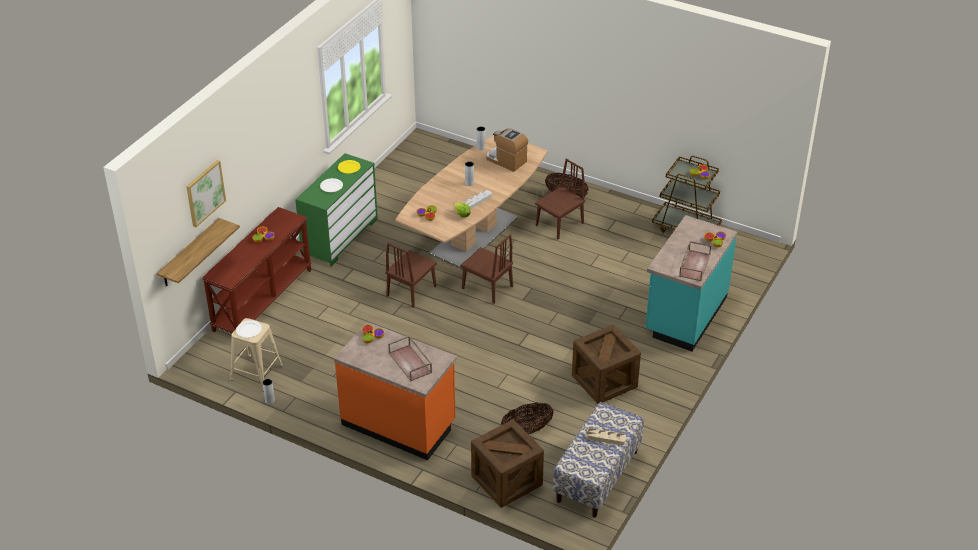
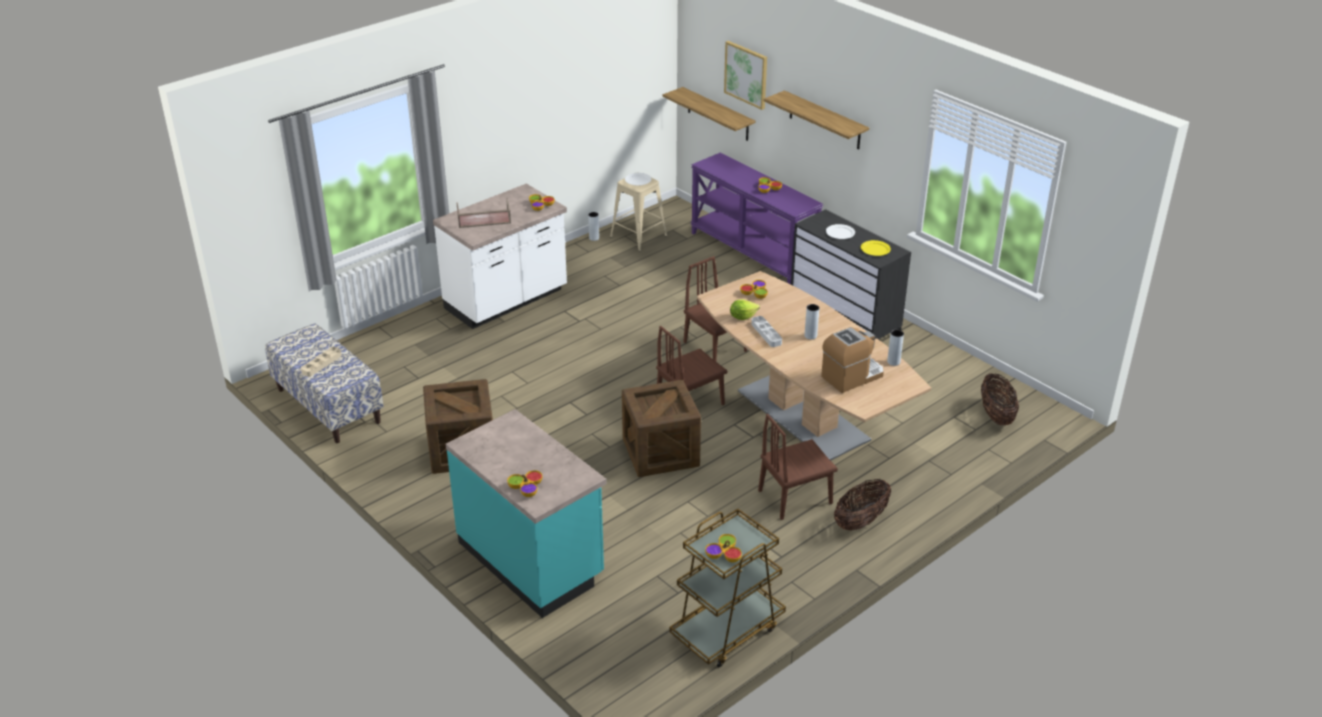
camera: 110 degrees right, 5 degrees down
(262, 299) = (753, 253): brown console table -> purple console table
(263, 151) = (824, 120): none -> shelf
(339, 237) = (845, 315): green dresser -> black dresser
(399, 423) = (507, 301): orange counter -> white counter
(506, 480) = (375, 347): crate -> crate (660, 453)
(527, 430) = (432, 376): basket -> basket (996, 415)
(559, 224) = (795, 497): brown chair -> brown chair turned 90 degrees clockwise
(694, 265) = (491, 451): brown tray -> none

